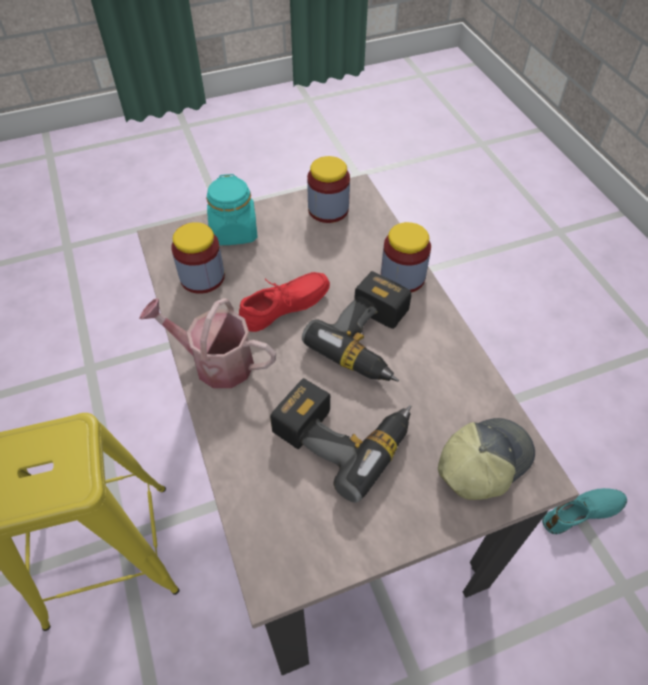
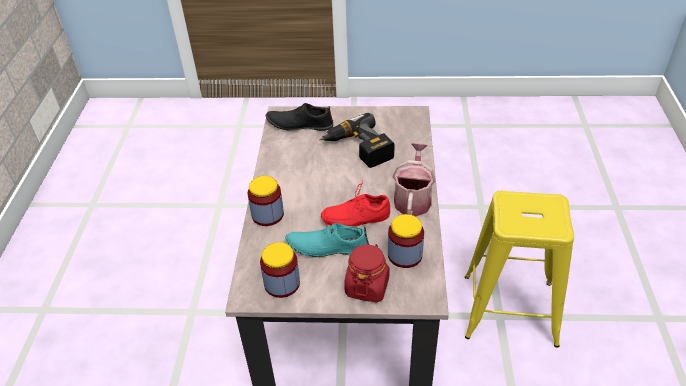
camera: 155 degrees left, 10 degrees down
(215, 362) = (413, 198): watering can -> watering can turned 120 degrees counterclockwise
(234, 231) = (367, 286): turquoise jar -> red jar
(371, 340) = (314, 185): power drill -> none
(482, 462) = (299, 124): cap -> black shoe
(582, 513) = (207, 238): turquoise shoe -> turquoise shoe (327, 247)

